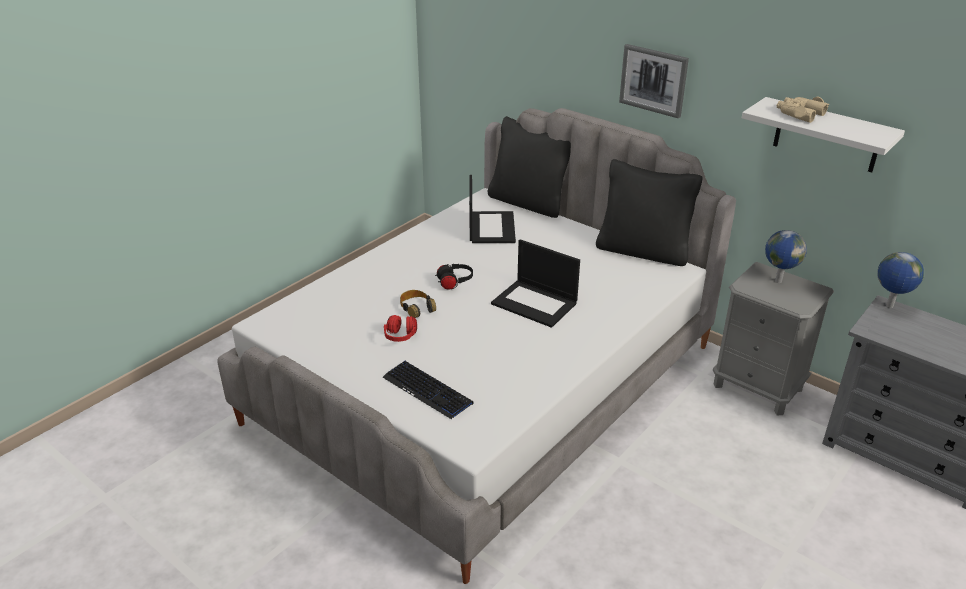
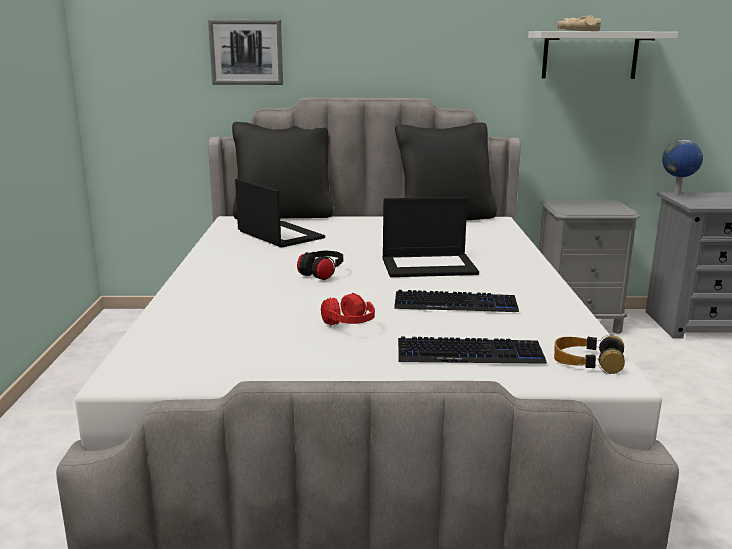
camera: 40 degrees left, 15 degrees down
(416, 308) = (317, 301): headphones -> headphones (587, 361)
(488, 348) = (455, 304): none -> keyboard
(653, 80) = (408, 43): picture -> picture (246, 52)
(777, 281) = (580, 204): globe -> none

